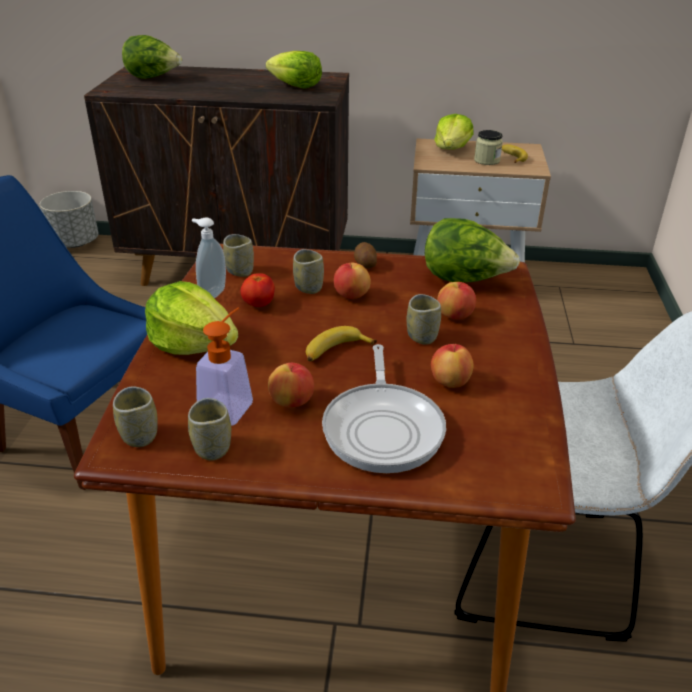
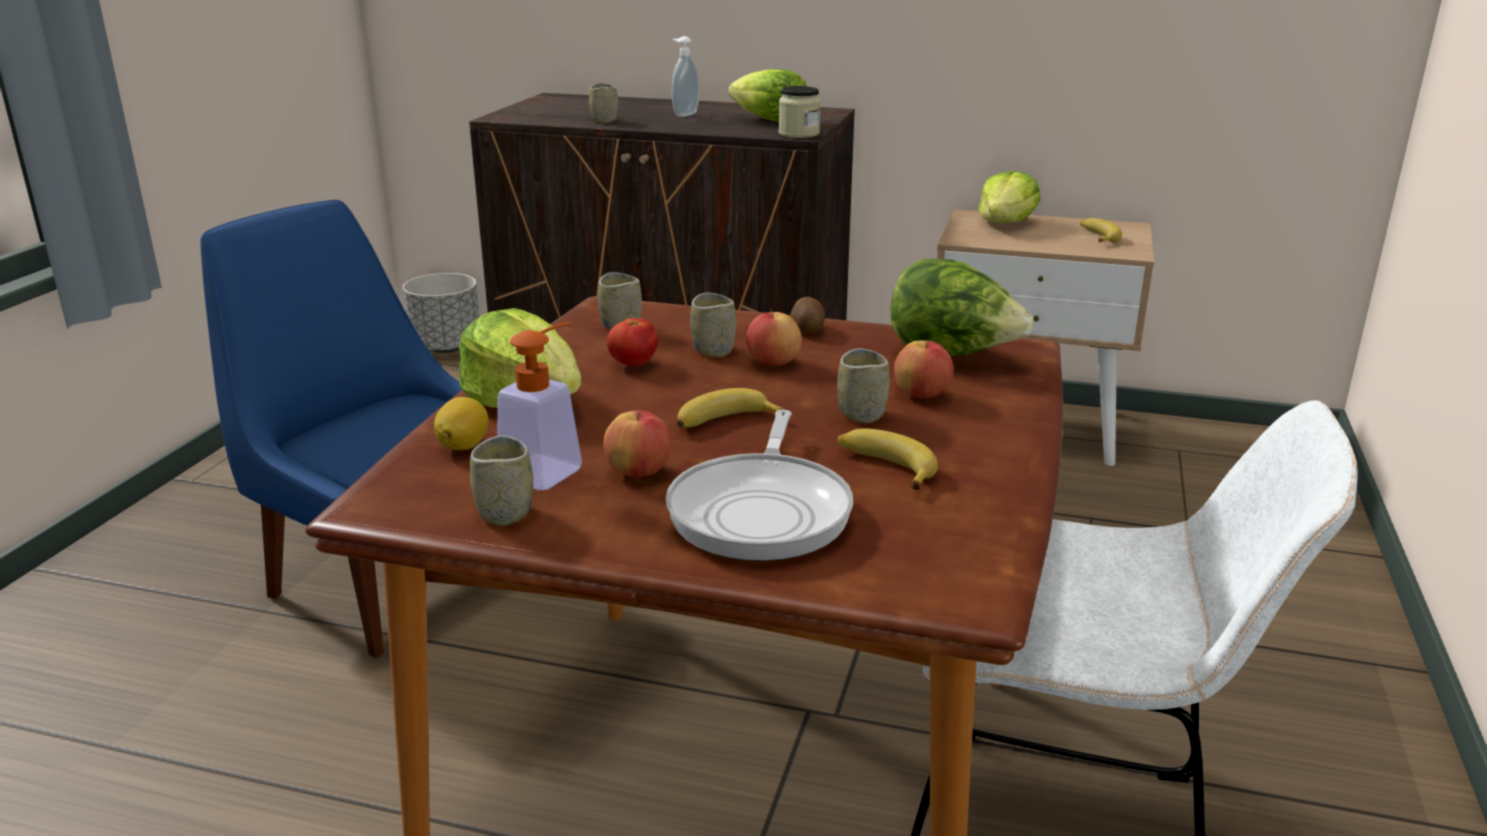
camera: 10 degrees right, 10 degrees down
(139, 436) = (410, 492): cup -> cup (604, 121)
(153, 78) = (571, 106): lettuce -> none
(164, 389) = (463, 445): none -> lemon
(211, 293) = (571, 348): soap dispenser -> soap dispenser (684, 114)
(450, 381) = (885, 467): apple -> banana
(487, 160) = (1056, 239): jar -> jar (799, 134)

